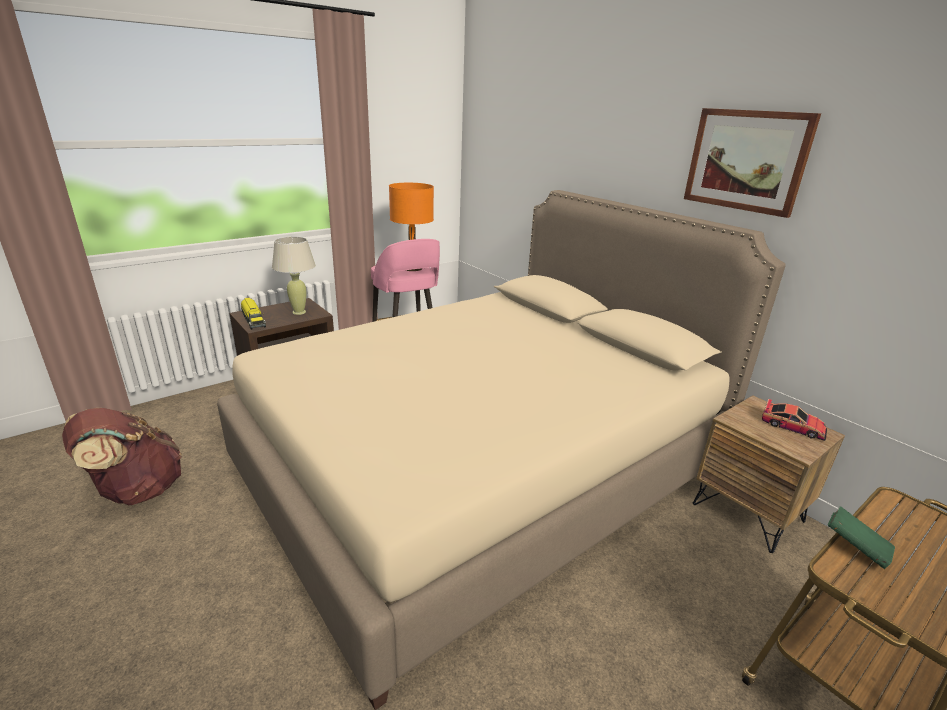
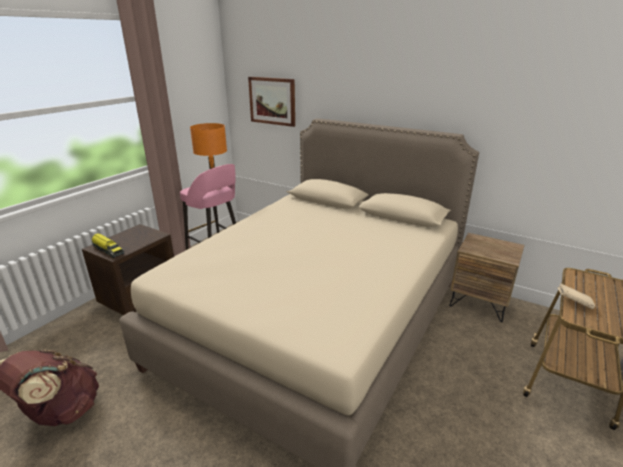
camera: 20 degrees left, 0 degrees up
(299, 312) = (141, 237): beige table lamp -> none
(746, 160) = (446, 92): picture -> picture (272, 101)
(793, 426) = (498, 246): toy car -> none
(855, 548) = (573, 303): green book -> beige book

